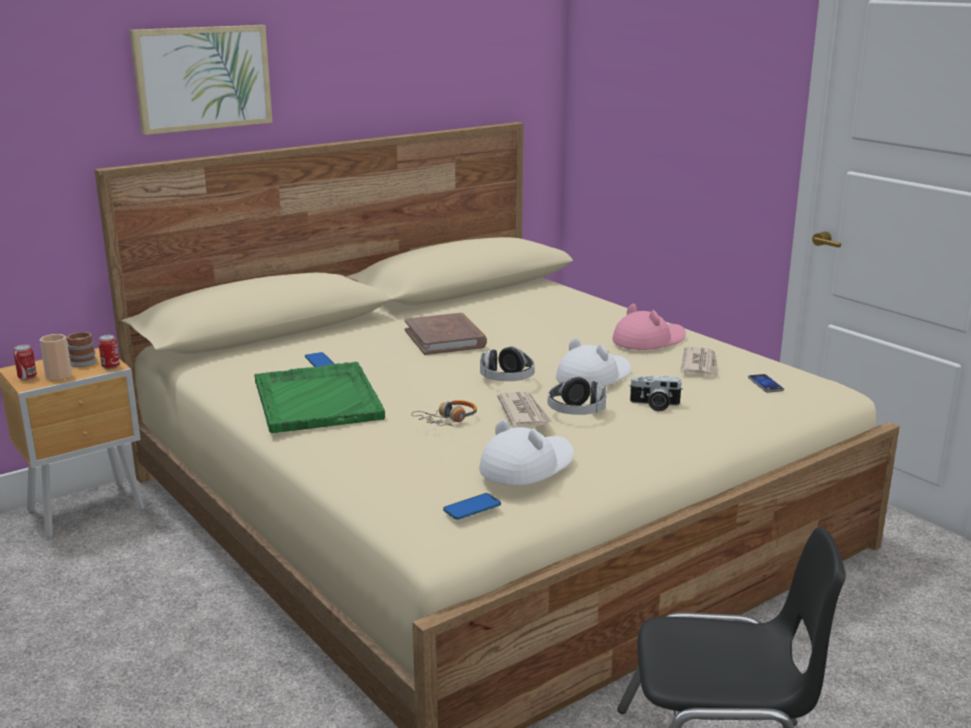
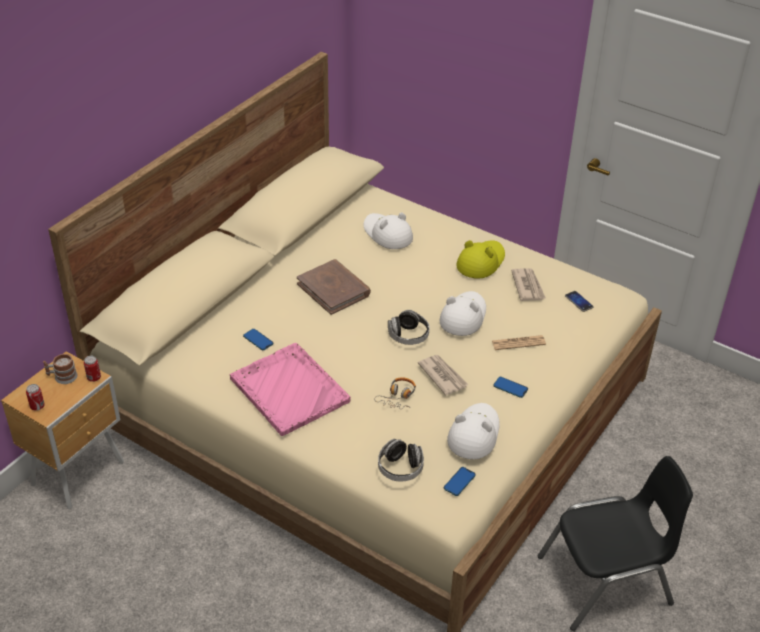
camera: 20 degrees left, 20 degrees up
(58, 376) = (61, 399): cup -> none
(203, 78) = (109, 122): picture -> none
(317, 399) = (289, 389): green tray -> pink tray
(545, 311) = (387, 234): none -> white hat
(576, 412) = (472, 363): headphones -> headphones (400, 469)
(615, 439) = (510, 388): none -> phone
(648, 341) = (480, 262): pink hat -> yellow hat
(654, 405) = (518, 343): camera -> newspaper

